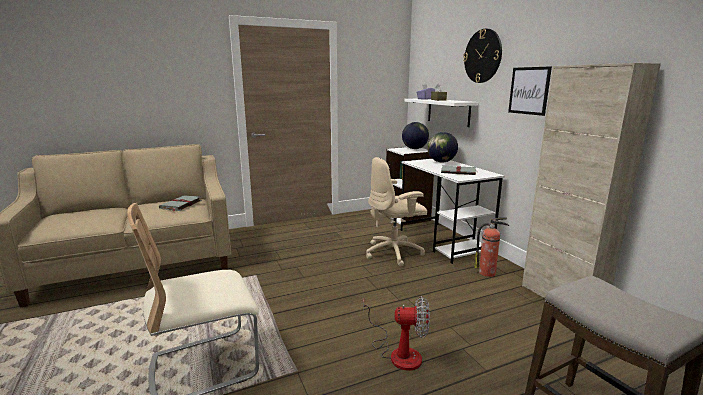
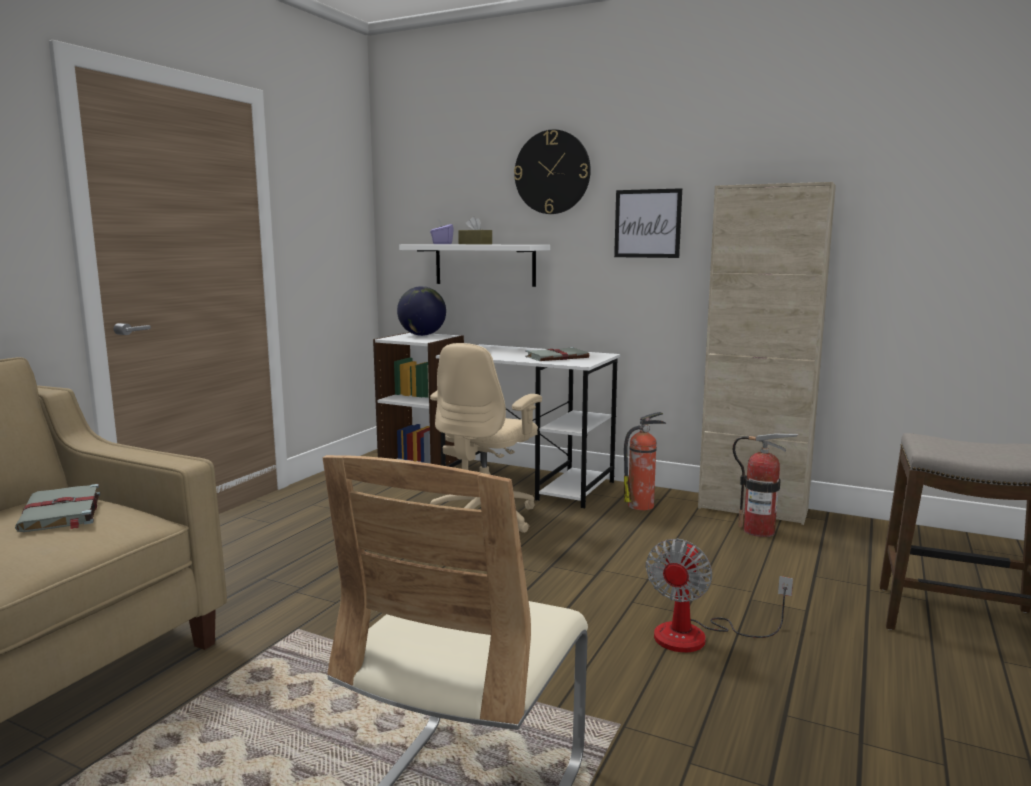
camera: 40 degrees left, 5 degrees down
(398, 352) = (698, 636): fan -> fan turned 150 degrees clockwise
(441, 162) = (497, 349): globe -> none
(540, 313) = (759, 531): none -> fire extinguisher

